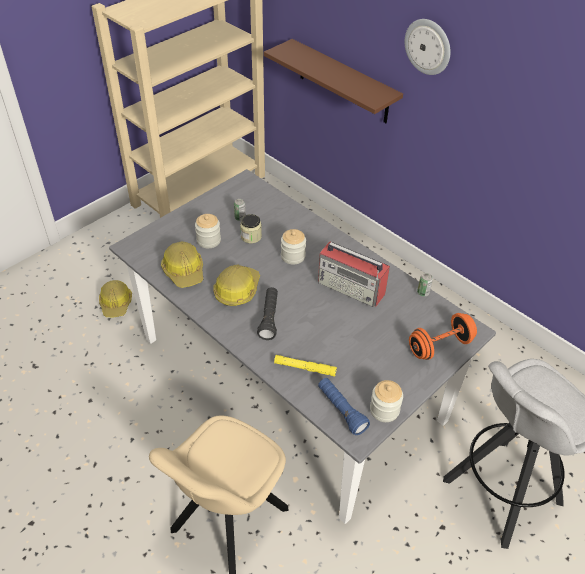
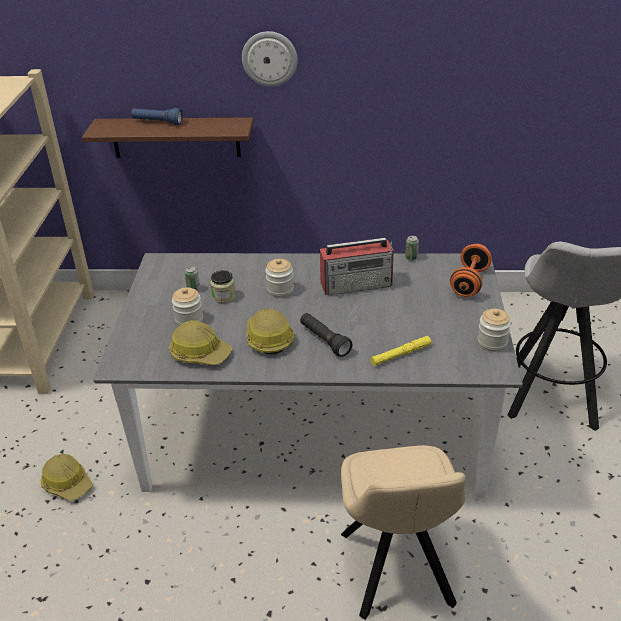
camera: 40 degrees left, 10 degrees down
(341, 410) = (465, 362): blue flashlight -> blue flashlight (157, 122)

